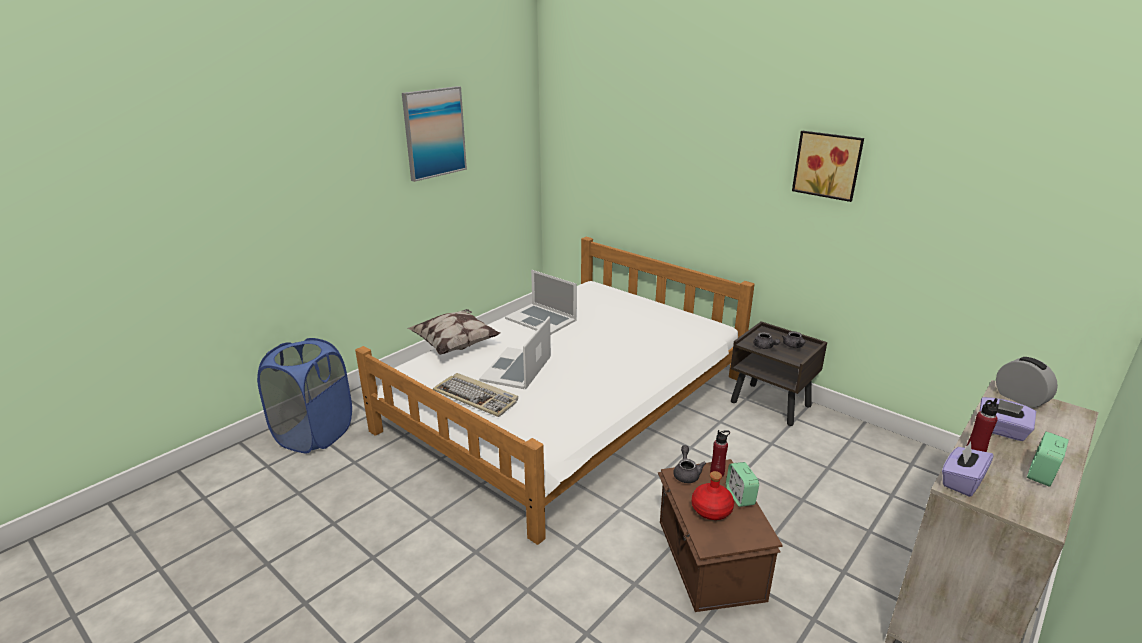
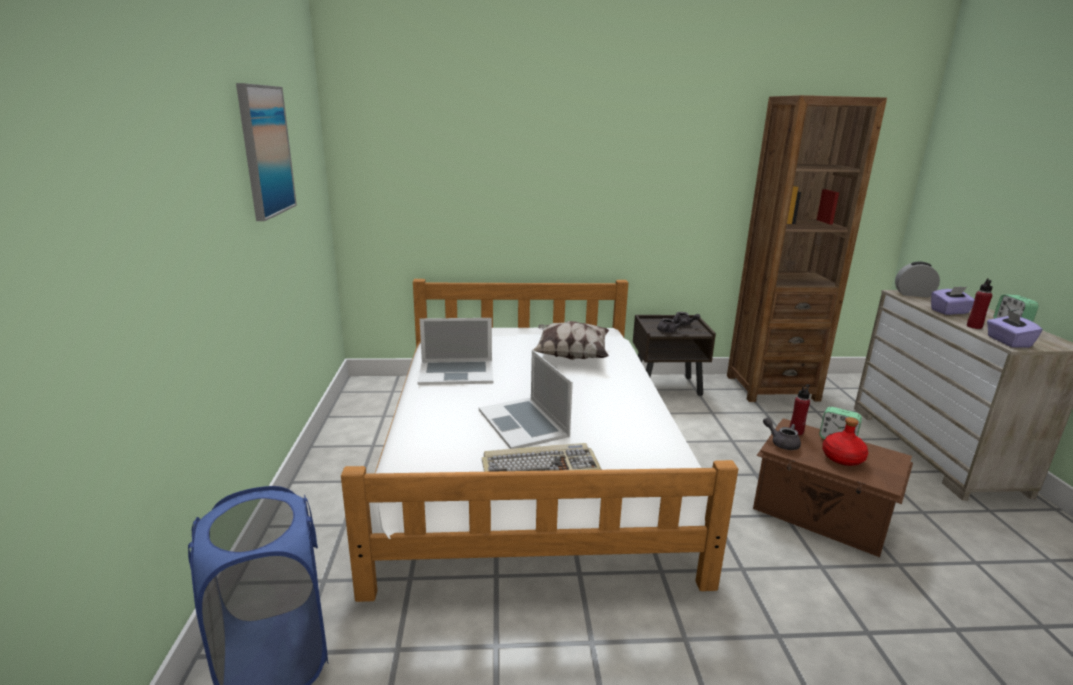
camera: 45 degrees left, 5 degrees down
(455, 344) = (412, 429): pillow -> pillow (570, 355)
(828, 165) = (687, 155): picture -> none
(886, 453) = (771, 388): none -> brown bookcase

